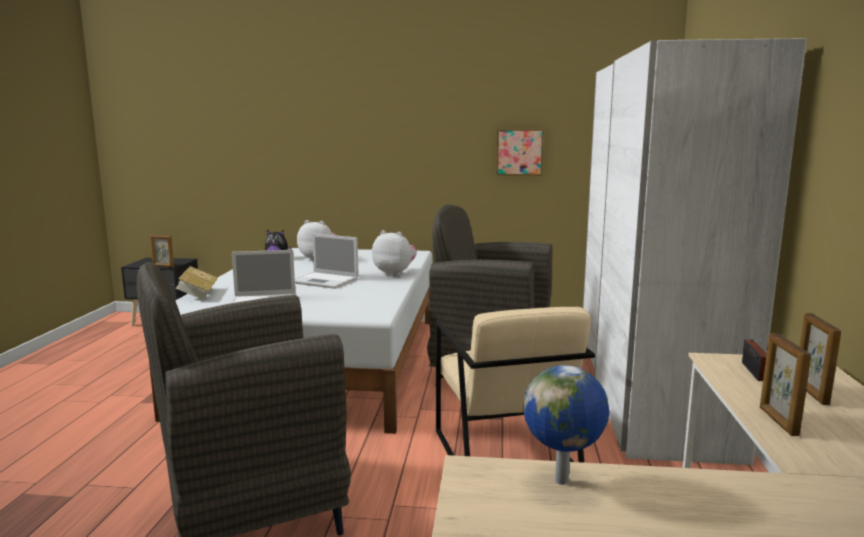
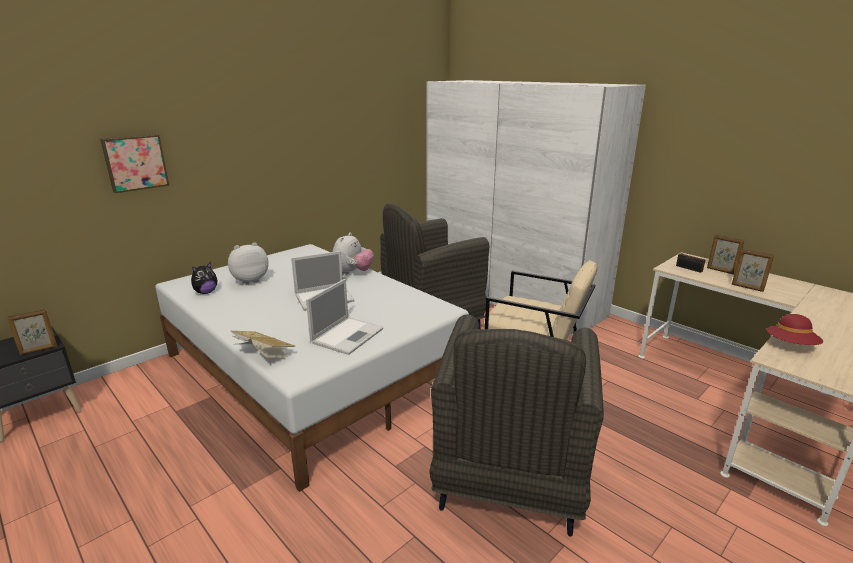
camera: 50 degrees left, 10 degrees up
(395, 273) = (353, 272): plush toy -> plush toy turned 135 degrees clockwise
(519, 152) = (363, 146): picture -> picture (135, 162)
(563, 481) = (791, 345): globe -> red hat

